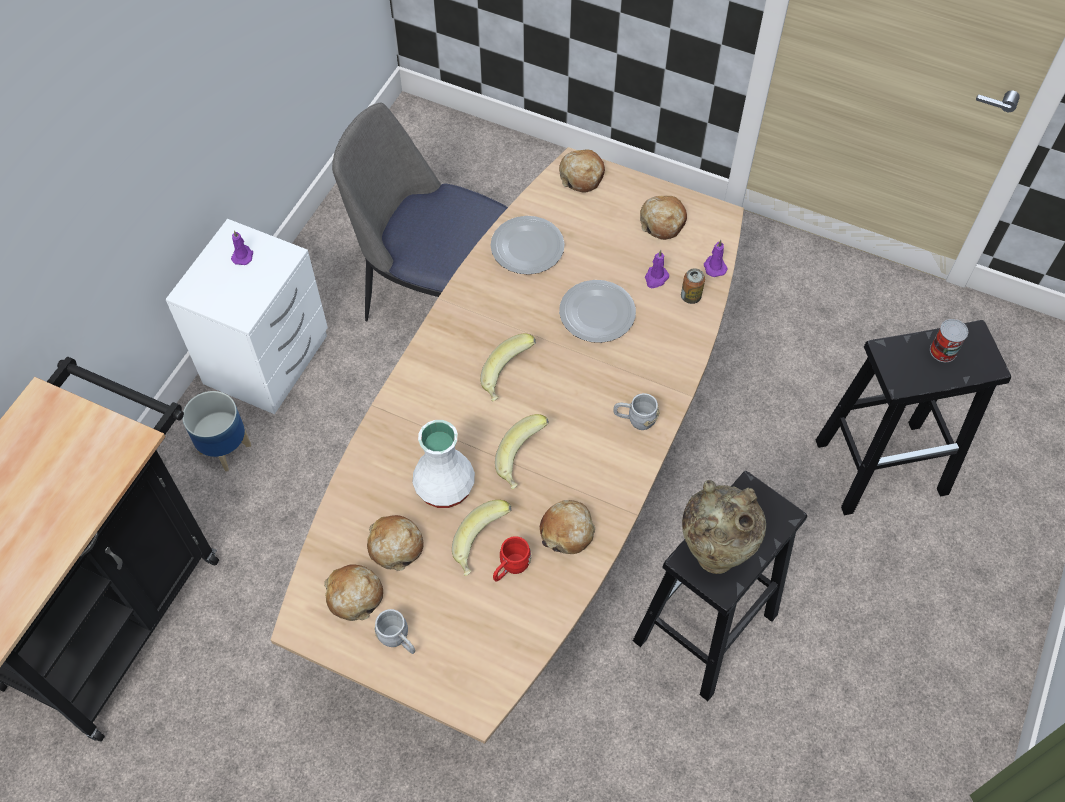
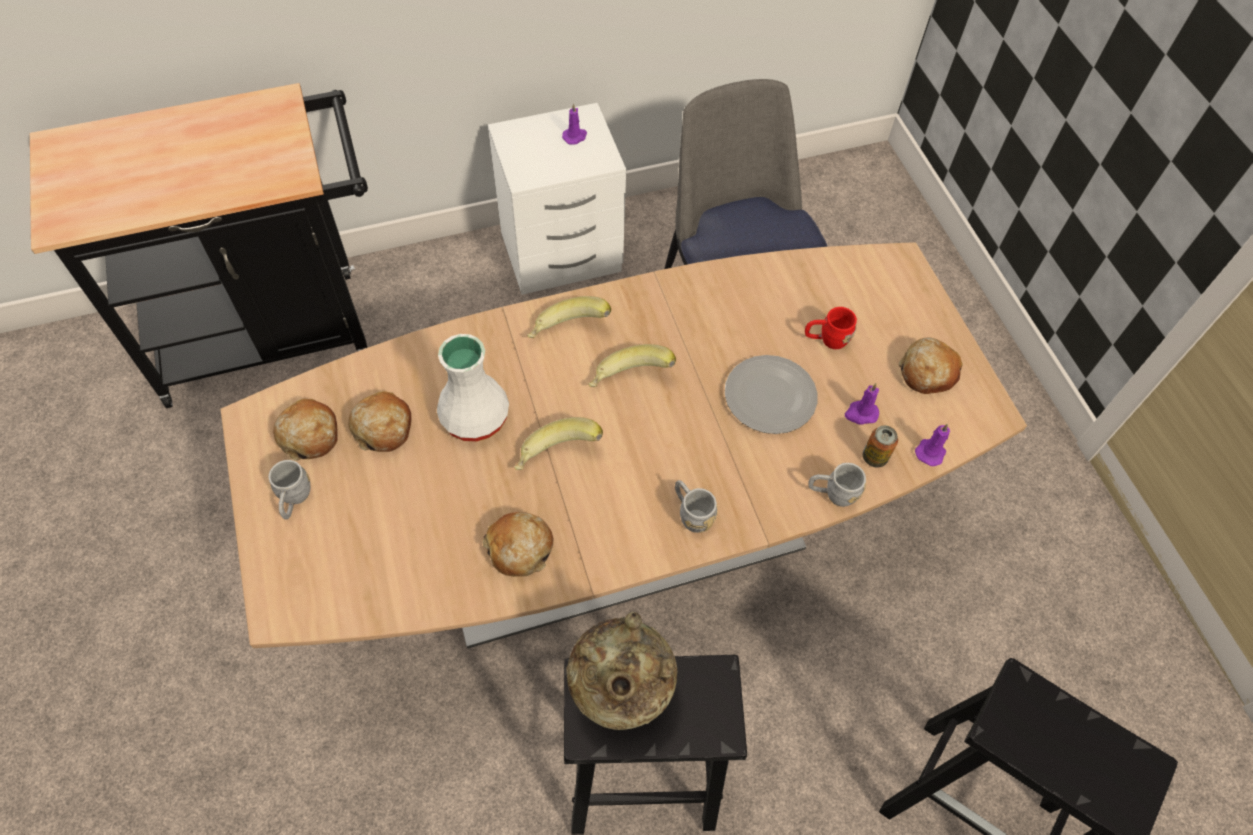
camera: 45 degrees right, 0 degrees up
(224, 449) = (462, 289): planter -> none
(483, 546) = (442, 492): banana -> banana (568, 333)
(510, 568) = (440, 531): red mug -> red mug (826, 339)
(527, 248) = (775, 293): plate -> none
(582, 176) = (898, 275): bread -> none
(693, 337) = (832, 493): none -> grey mug
(943, 351) = (1088, 747): can -> none

